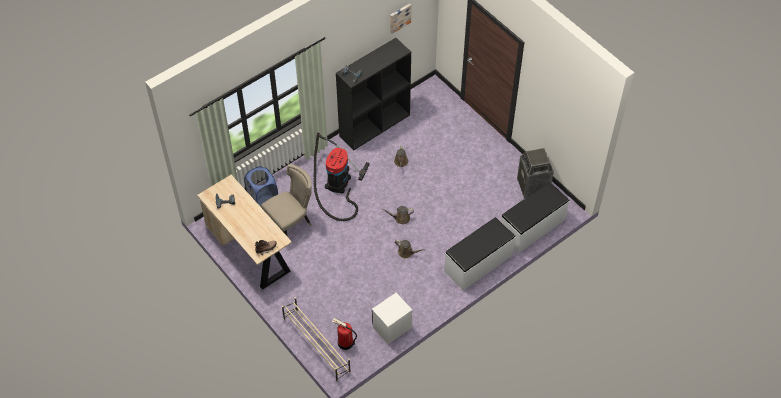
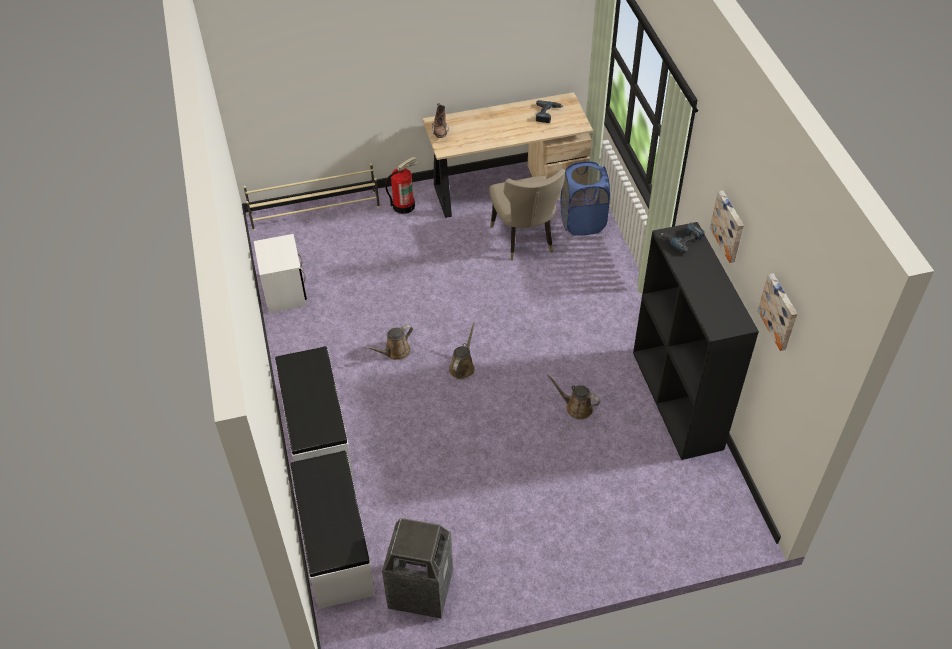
camera: 115 degrees right, 5 degrees down
(337, 185) = (570, 311): vacuum cleaner -> none
(345, 343) = (297, 238): fire extinguisher -> fire extinguisher (403, 205)
(354, 44) = (729, 226): none -> picture

